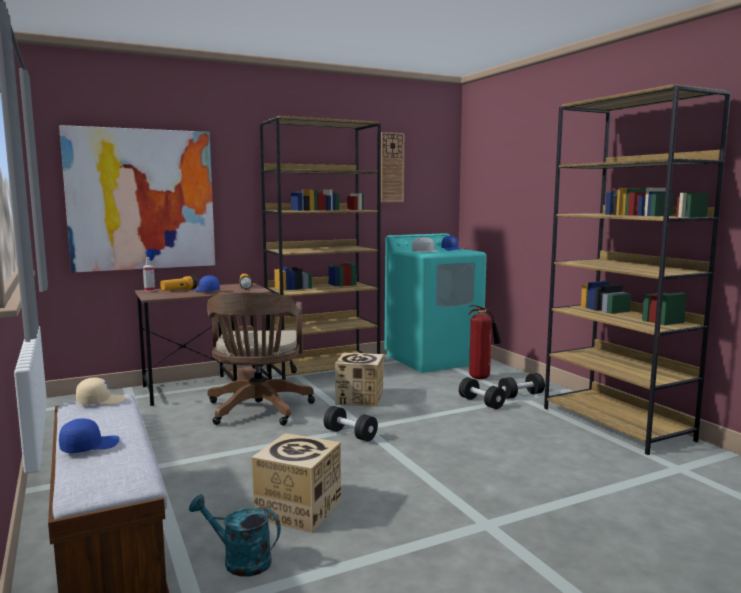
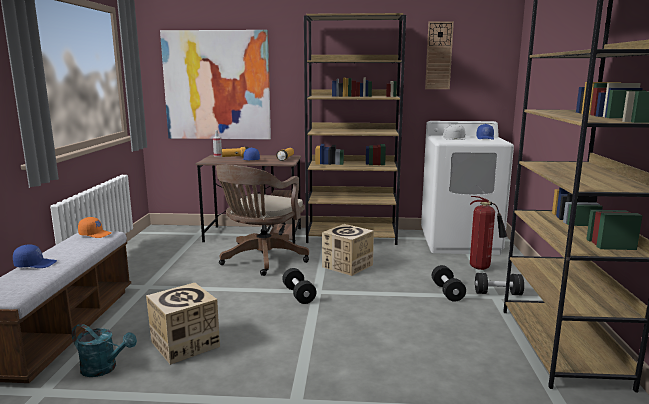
camera: 30 degrees right, 5 degrees up
(101, 401) = (95, 234): beige cap -> orange cap
(239, 561) = (104, 369): turquoise watering can -> turquoise watering can turned 150 degrees clockwise
(433, 359) = (460, 242): turquoise washing machine -> white washing machine

